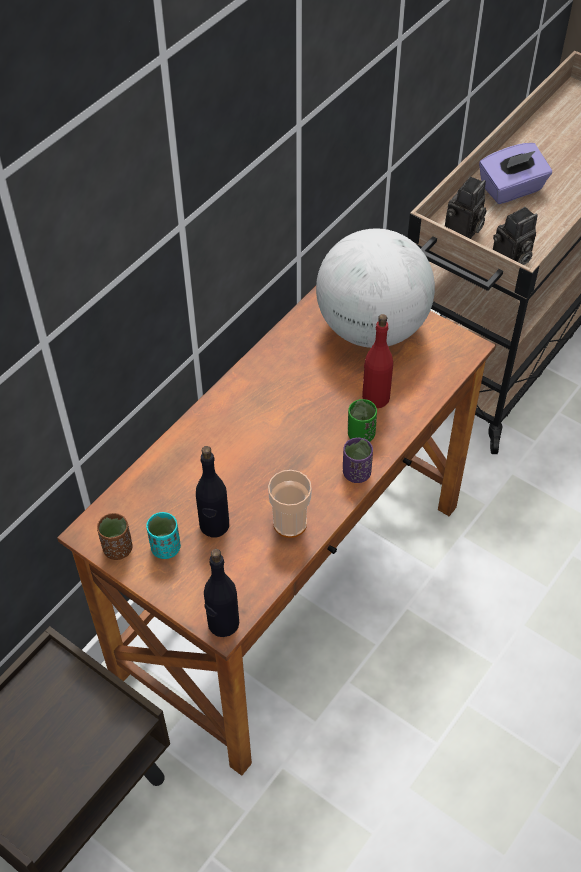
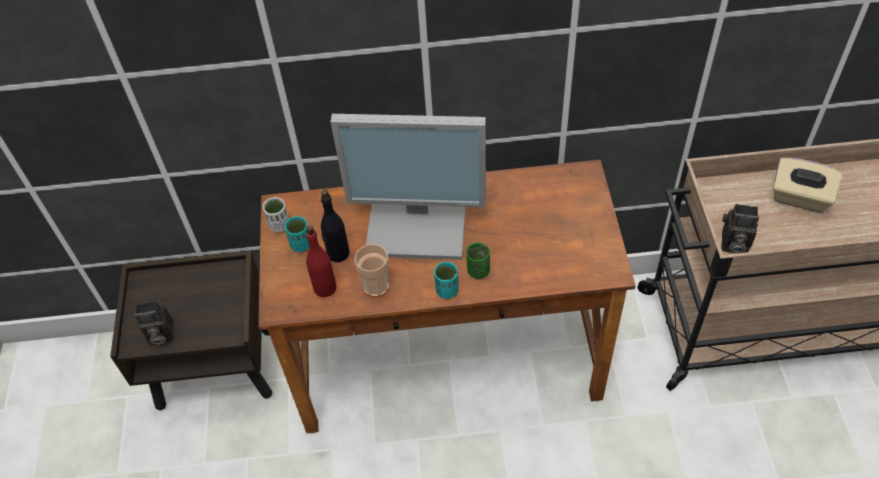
camera: 50 degrees right, 0 degrees up
(118, 549) = (279, 225): brown cup -> white cup
(223, 623) = (277, 308): black bottle -> none
(253, 435) = (419, 221): none -> monitor
(356, 473) = (447, 290): purple cup -> turquoise cup
(371, 328) = (567, 214): globe -> none
(375, 397) = (515, 256): red bottle -> red bottle (325, 287)
(463, 231) = (724, 201): camera -> camera (159, 335)
(512, 189) = (799, 198): purple tissue box -> beige tissue box

